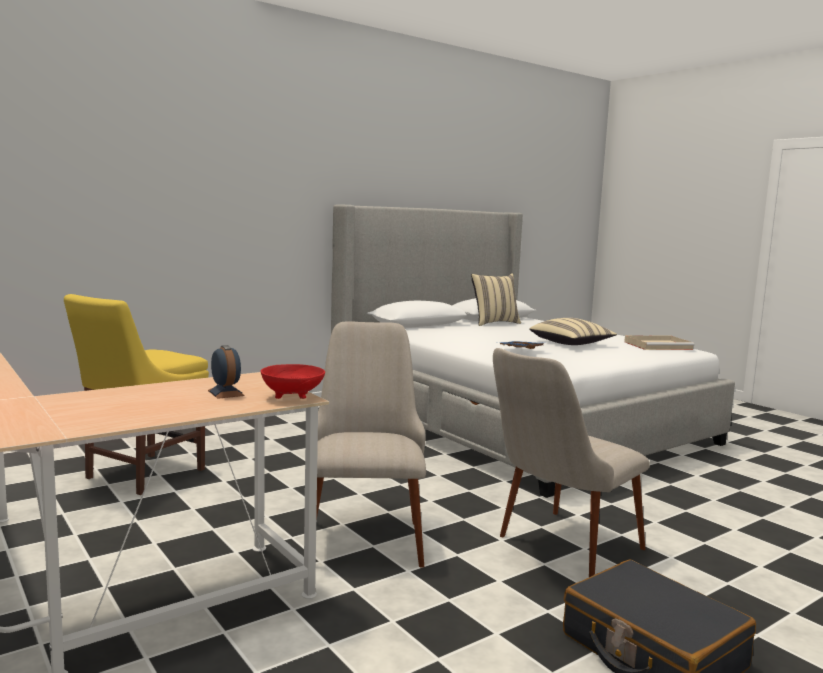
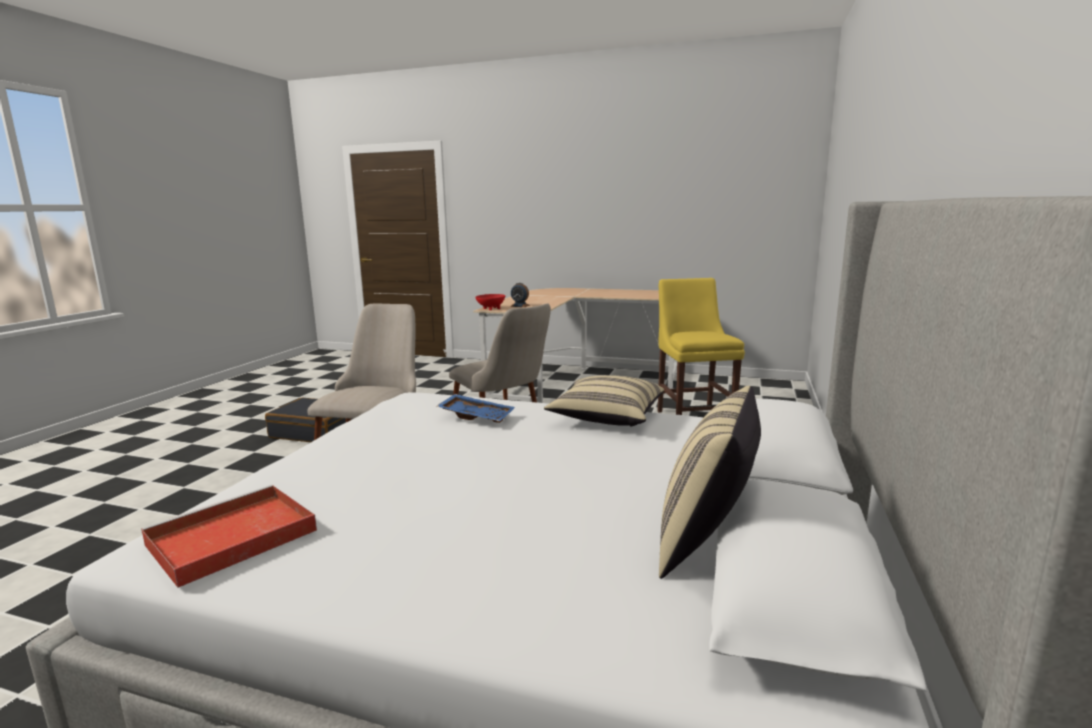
camera: 145 degrees right, 5 degrees up
(571, 344) = (427, 477): beige pillow -> beige pillow (606, 418)
(659, 346) = (229, 539): beige tray -> red tray

